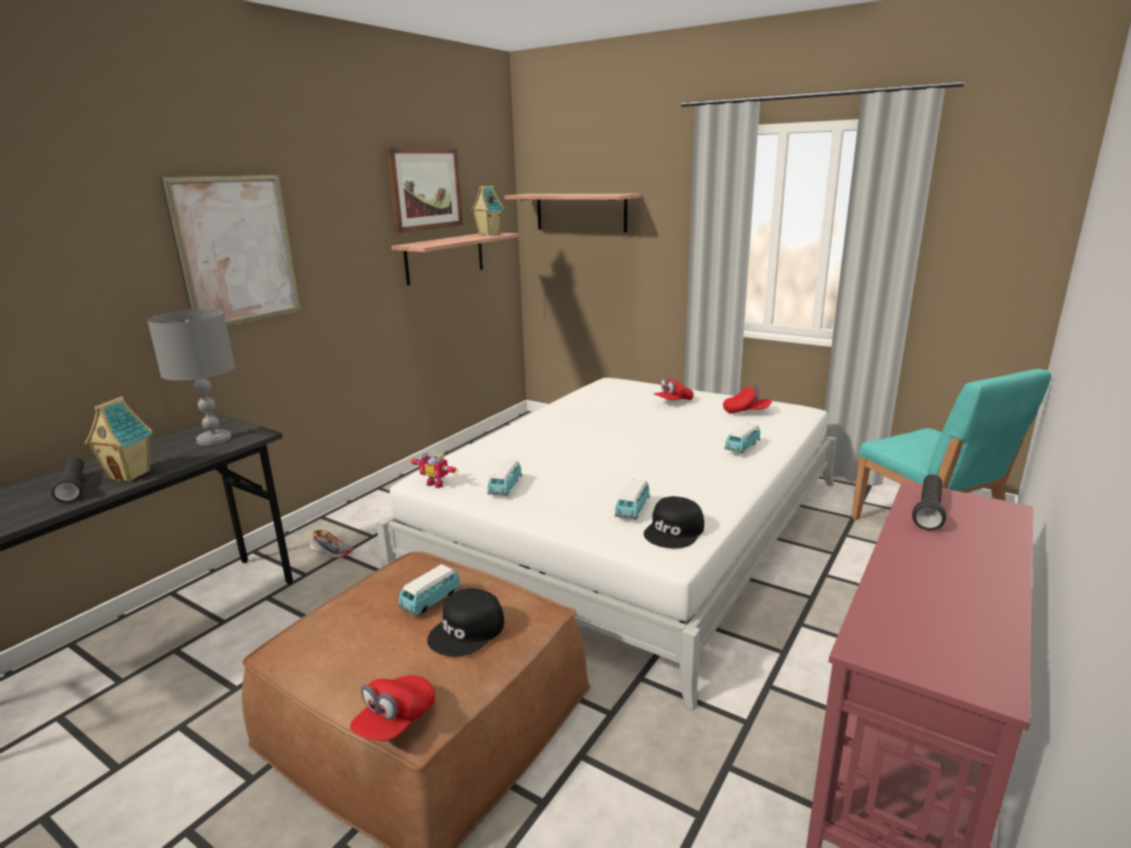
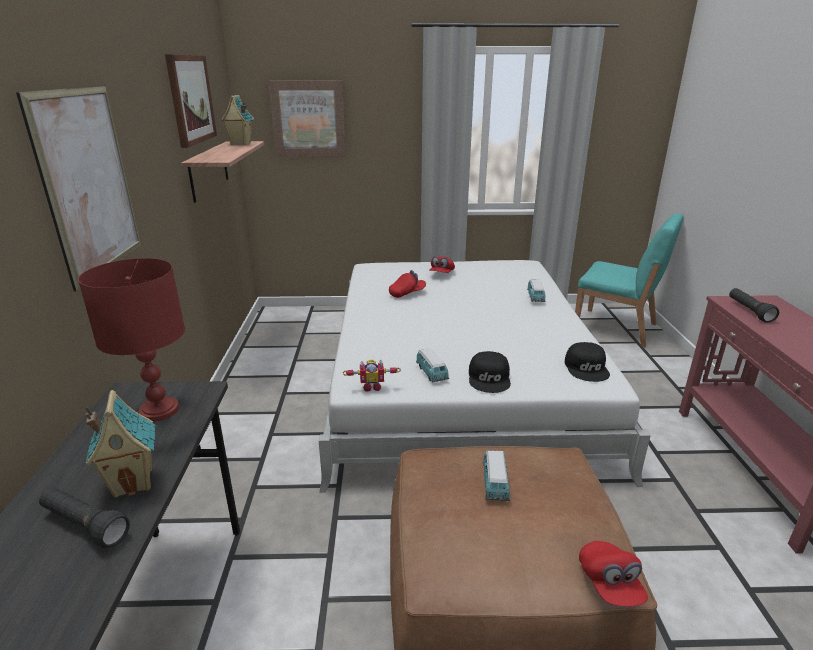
camera: 35 degrees left, 5 degrees up
(214, 439) = (160, 410): grey table lamp -> red table lamp
(331, 551) = (239, 487): shoe -> none
(468, 631) = (554, 493): black cap -> black cap (490, 378)
(581, 212) = (308, 119): shelf -> picture
(632, 510) = (541, 362): toy car -> none
(746, 411) = (501, 271): red cap -> red cap (407, 293)

